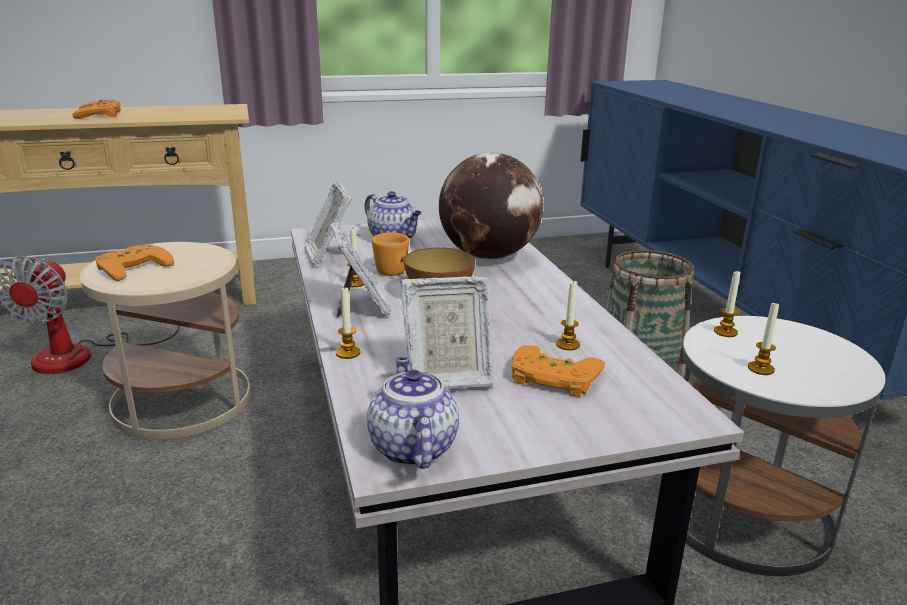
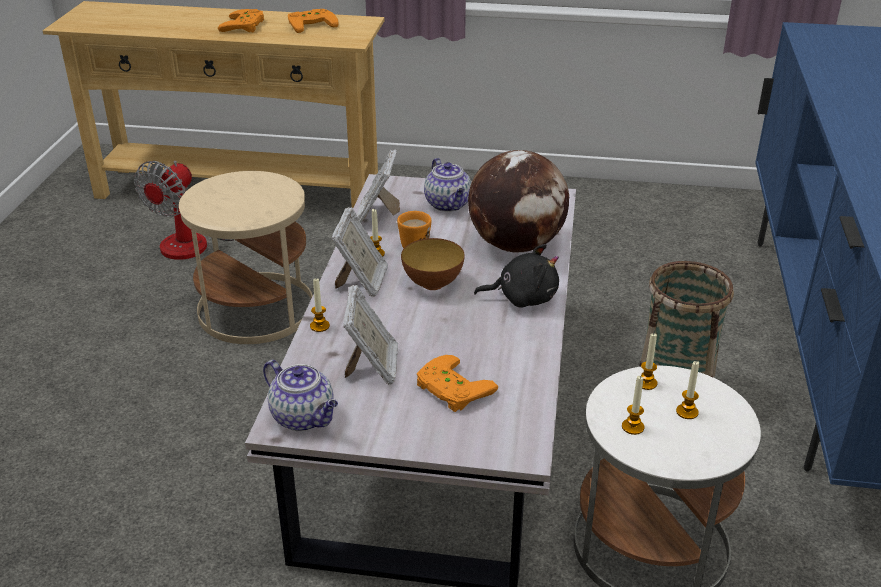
camera: 25 degrees right, 10 degrees up
(132, 266) = (220, 196): orange game controller -> orange game controller (311, 24)
(411, 447) = (304, 417): teapot -> teapot turned 120 degrees clockwise
(446, 378) = (372, 367): picture frame -> picture frame turned 105 degrees counterclockwise
(538, 291) = (523, 298): none -> black plush toy
(567, 345) = (492, 361): candle -> candle (687, 412)

